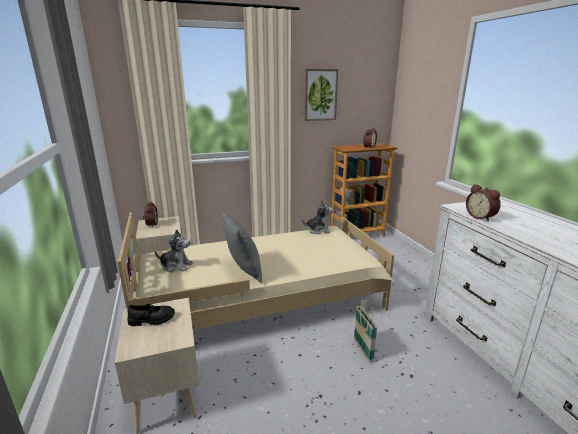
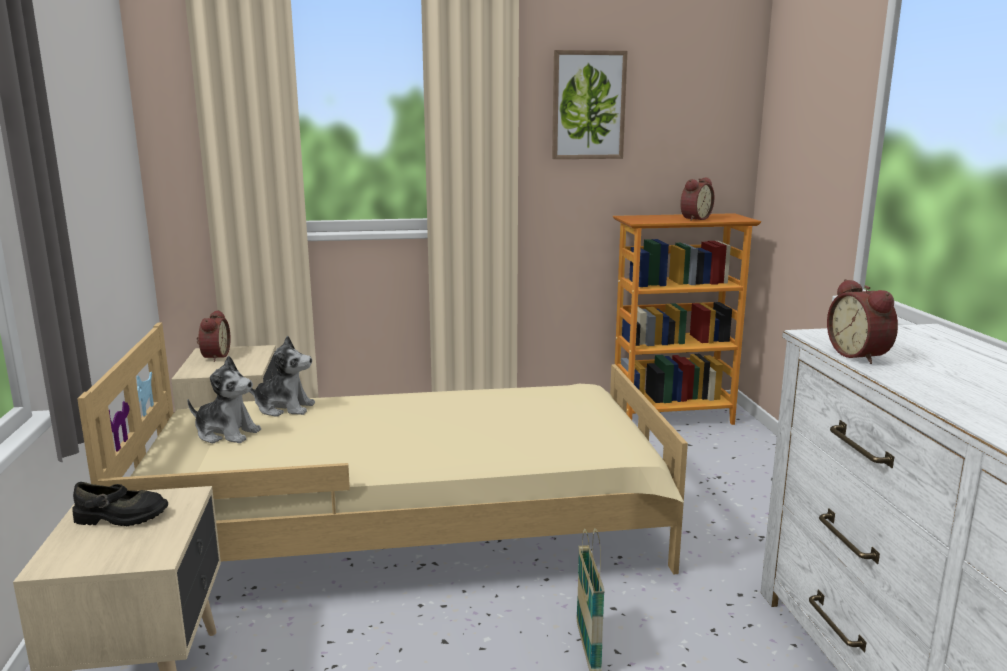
camera: 10 degrees right, 5 degrees down
(243, 270) = (354, 450): grey pillow -> none
(317, 230) = (551, 389): plush toy -> plush toy (284, 408)

